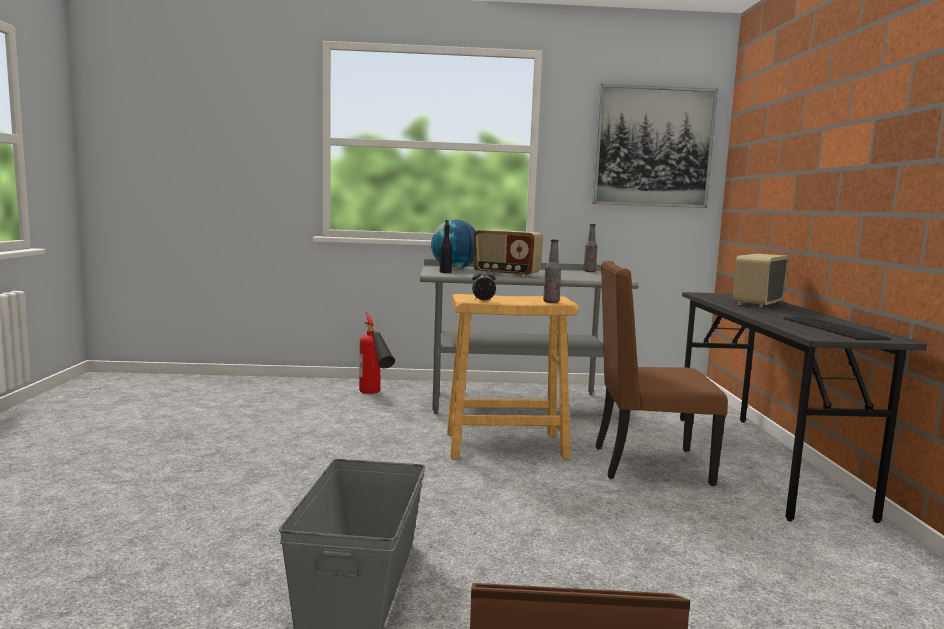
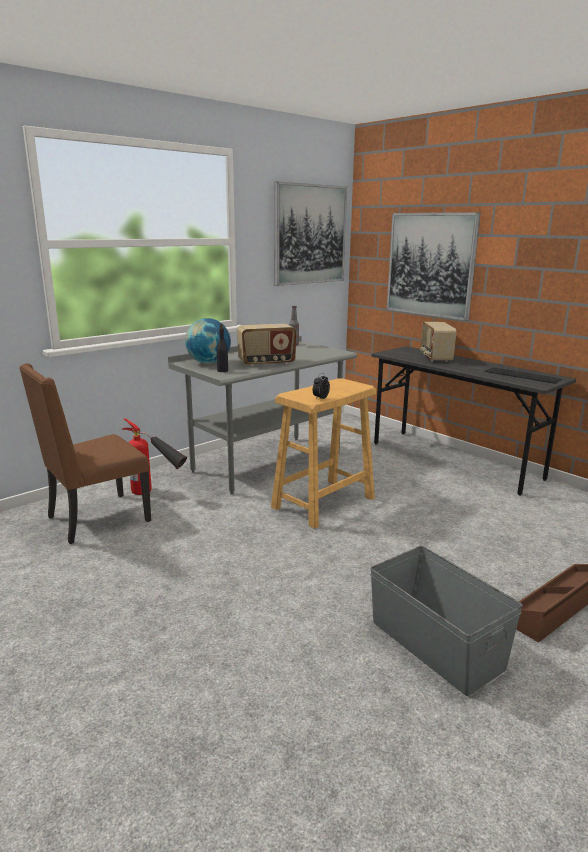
camera: 40 degrees left, 10 degrees up
(551, 302) = (356, 387): bottle -> none
(648, 465) = (414, 485): brown chair -> brown chair (96, 519)
(787, 177) = (431, 265): none -> picture

